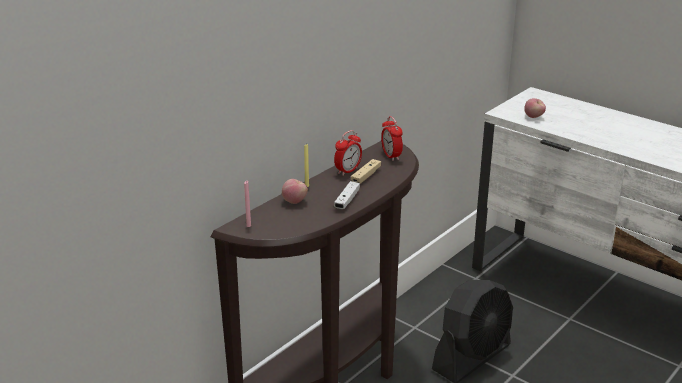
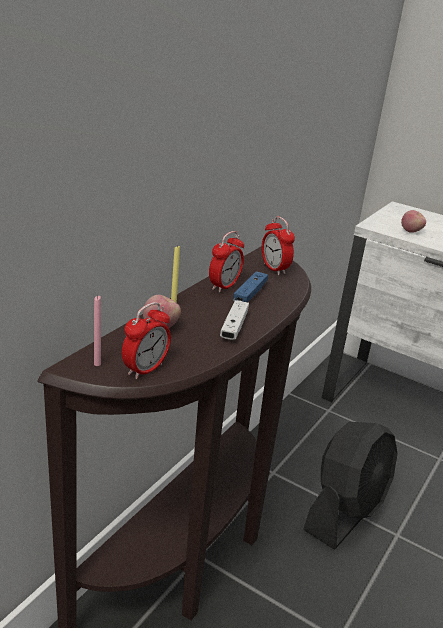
camera: 10 degrees left, 0 degrees up
(279, 229) = (145, 369): none -> alarm clock
(366, 176) = (250, 294): beige game controller -> blue game controller

